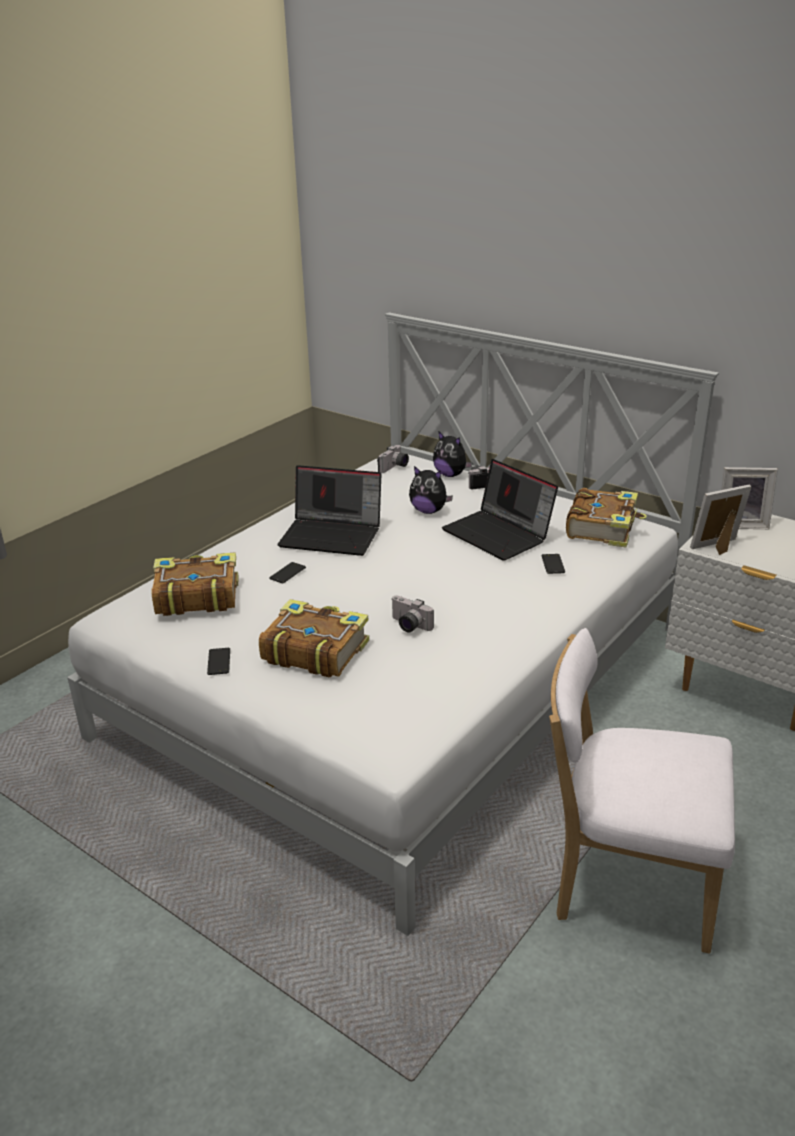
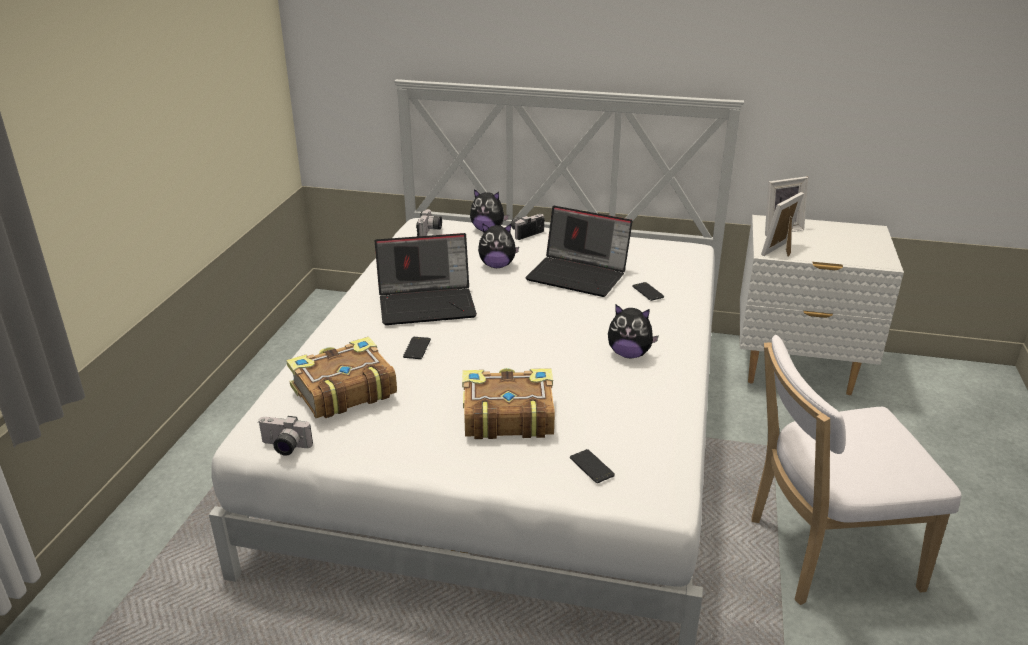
camera: 25 degrees left, 0 degrees up
(219, 662) = (421, 450): phone -> phone (591, 466)
(408, 626) = (573, 372): camera -> camera (284, 447)
(478, 621) = (629, 354): none -> plush toy
(603, 528) = (660, 253): book -> none

